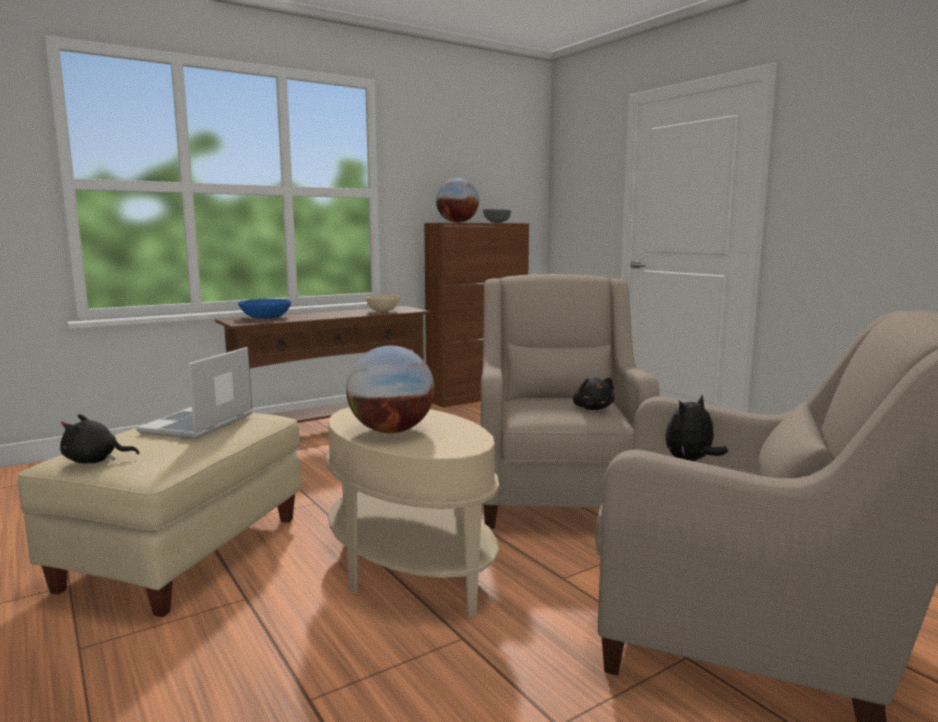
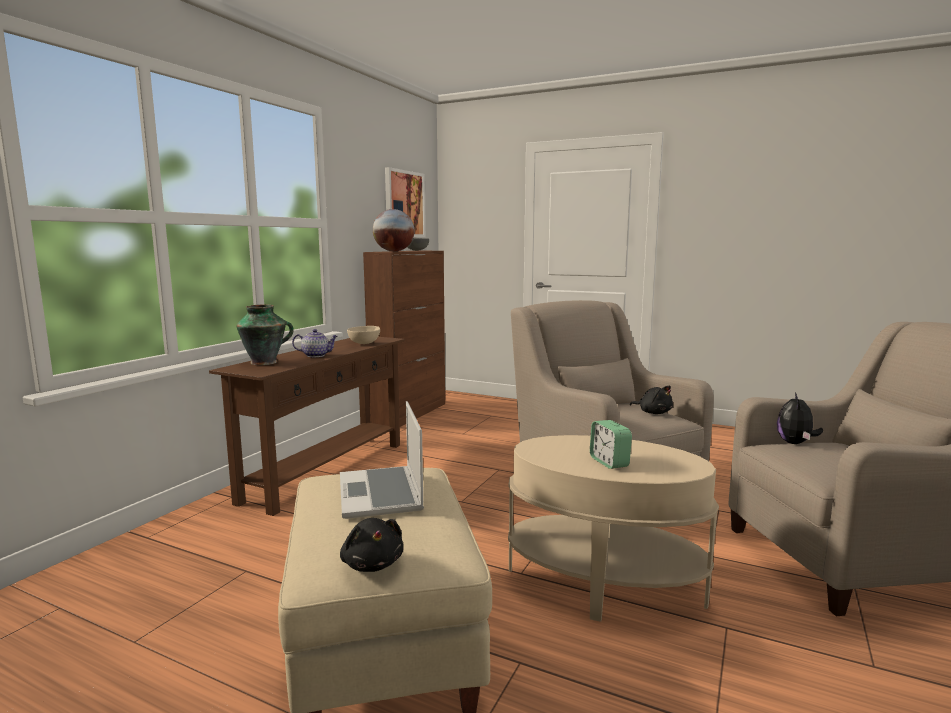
camera: 30 degrees left, 0 degrees up
(95, 461) = (372, 564): black plush toy -> black plush toy turned 75 degrees counterclockwise
(265, 317) = (265, 362): blue bowl -> vase
(316, 316) = (316, 355): none -> teapot
(391, 431) = (609, 462): globe -> alarm clock
(492, 173) = (404, 204): none -> picture

